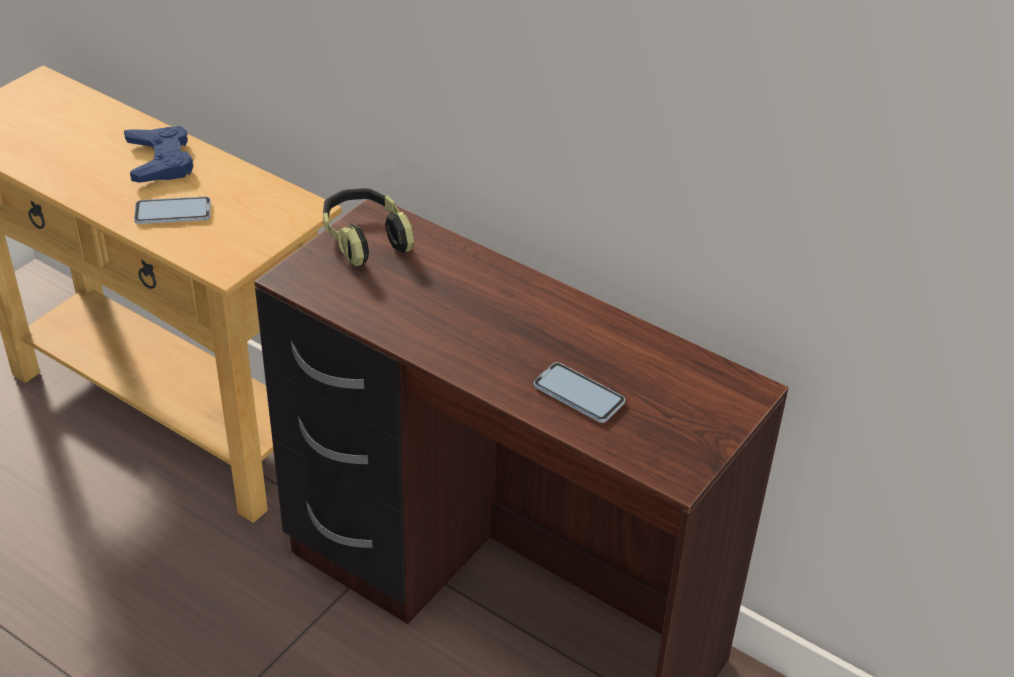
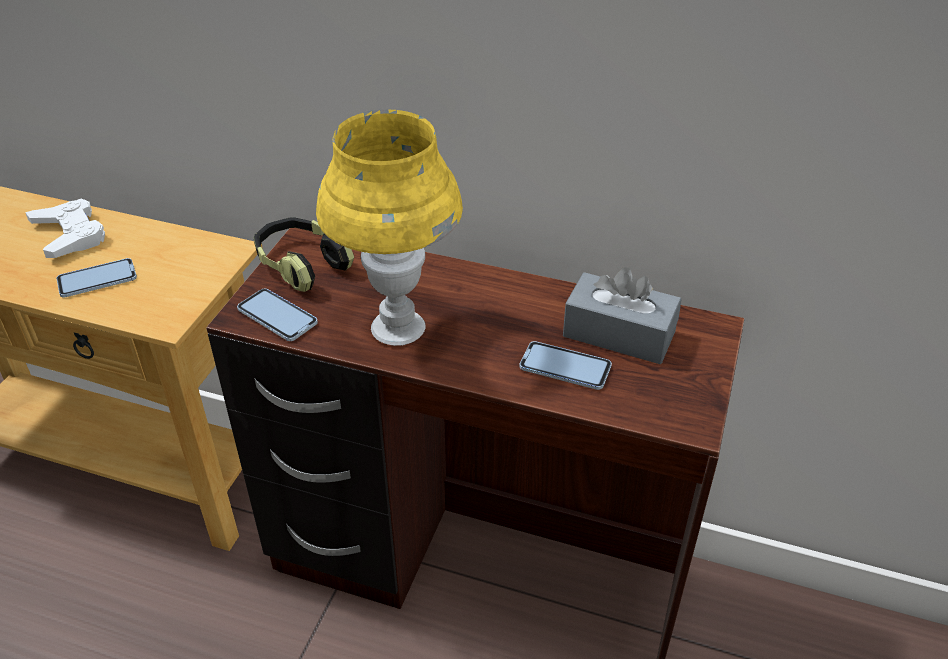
camera: 15 degrees left, 0 degrees up
(160, 161) = (70, 235): blue game controller -> white game controller
(323, 285) = (277, 316): none -> phone
(432, 322) = (398, 329): none -> yellow table lamp
(648, 374) = (619, 334): none -> grey tissue box

